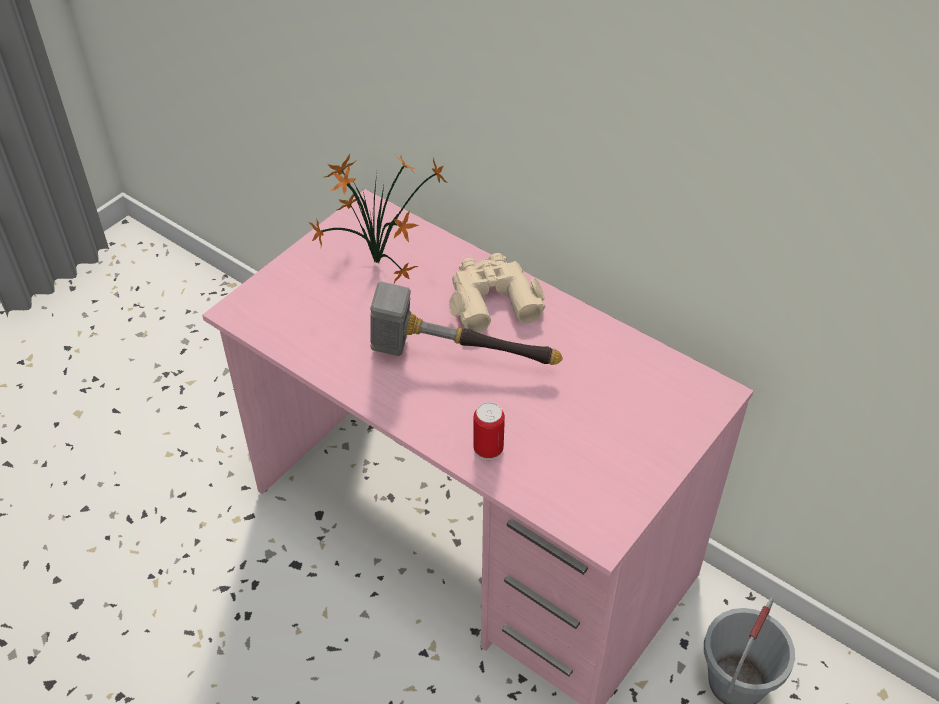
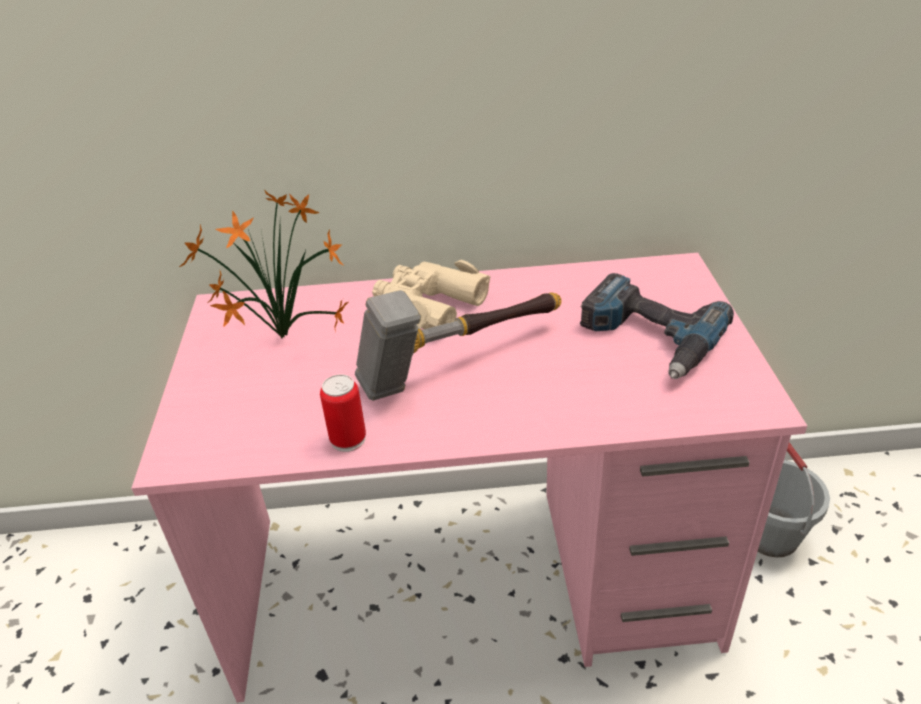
camera: 40 degrees left, 10 degrees down
(488, 449) = (583, 408): can -> can (348, 439)
(603, 432) = (648, 337): none -> power drill

